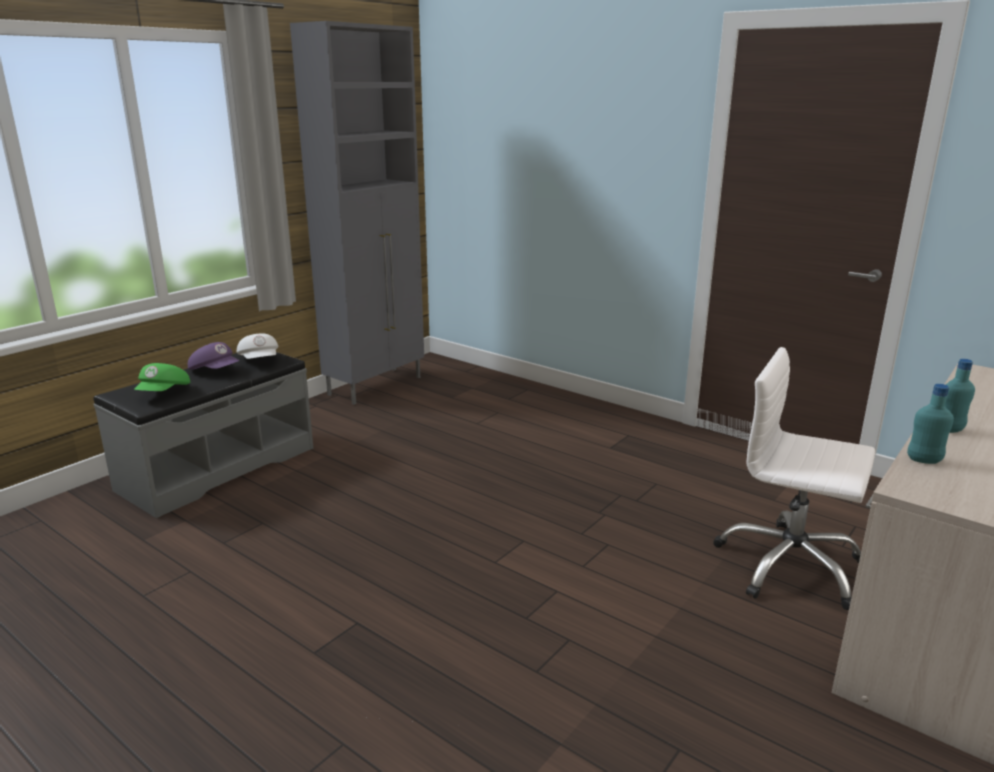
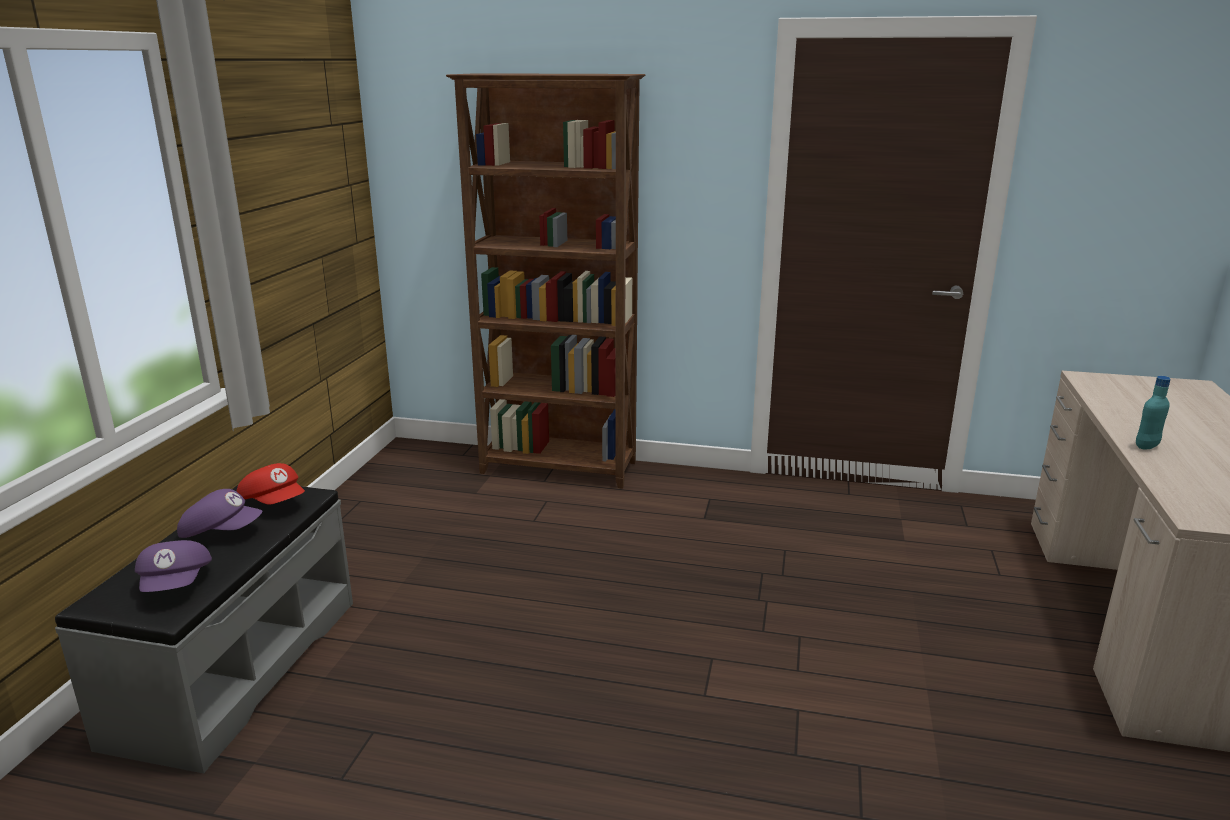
camera: 25 degrees left, 0 degrees up
(164, 393) = (177, 584): green cap -> purple cap
(260, 361) = (274, 502): white cap -> red cap
(377, 385) = (365, 496): grey cabinet -> none
(528, 392) = (559, 468): none -> brown bookcase
(789, 566) = (977, 609): white office chair -> none
(924, 460) = (1171, 484): turquoise bottle -> none

